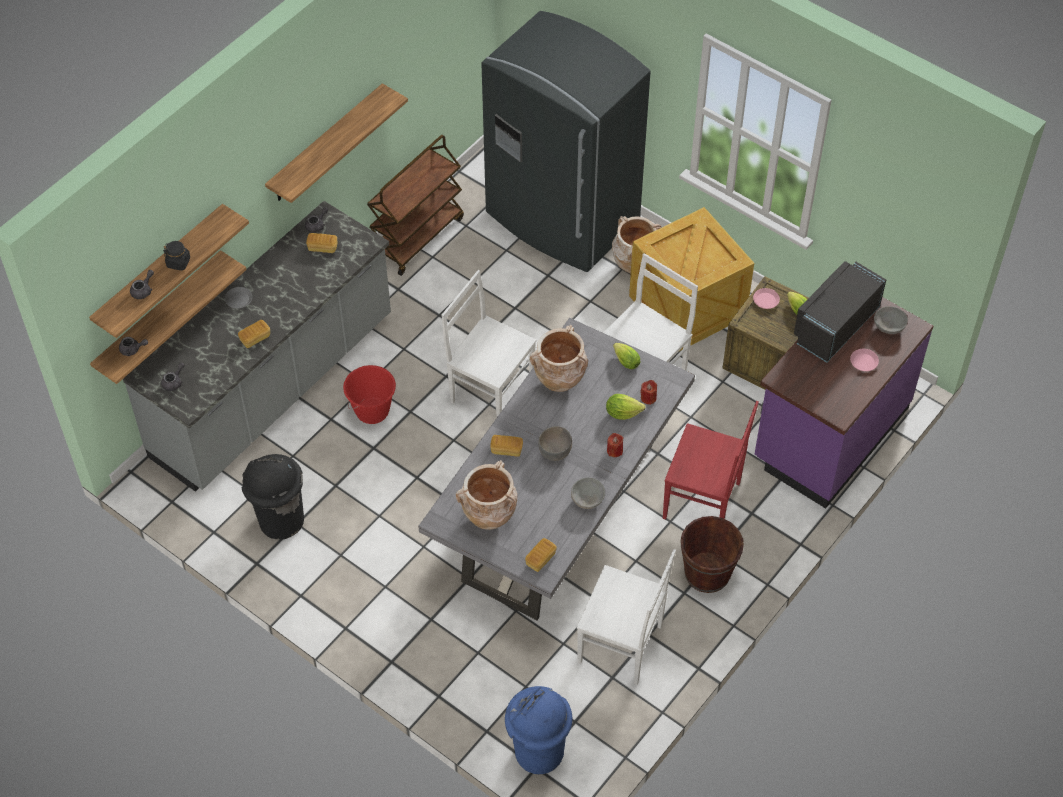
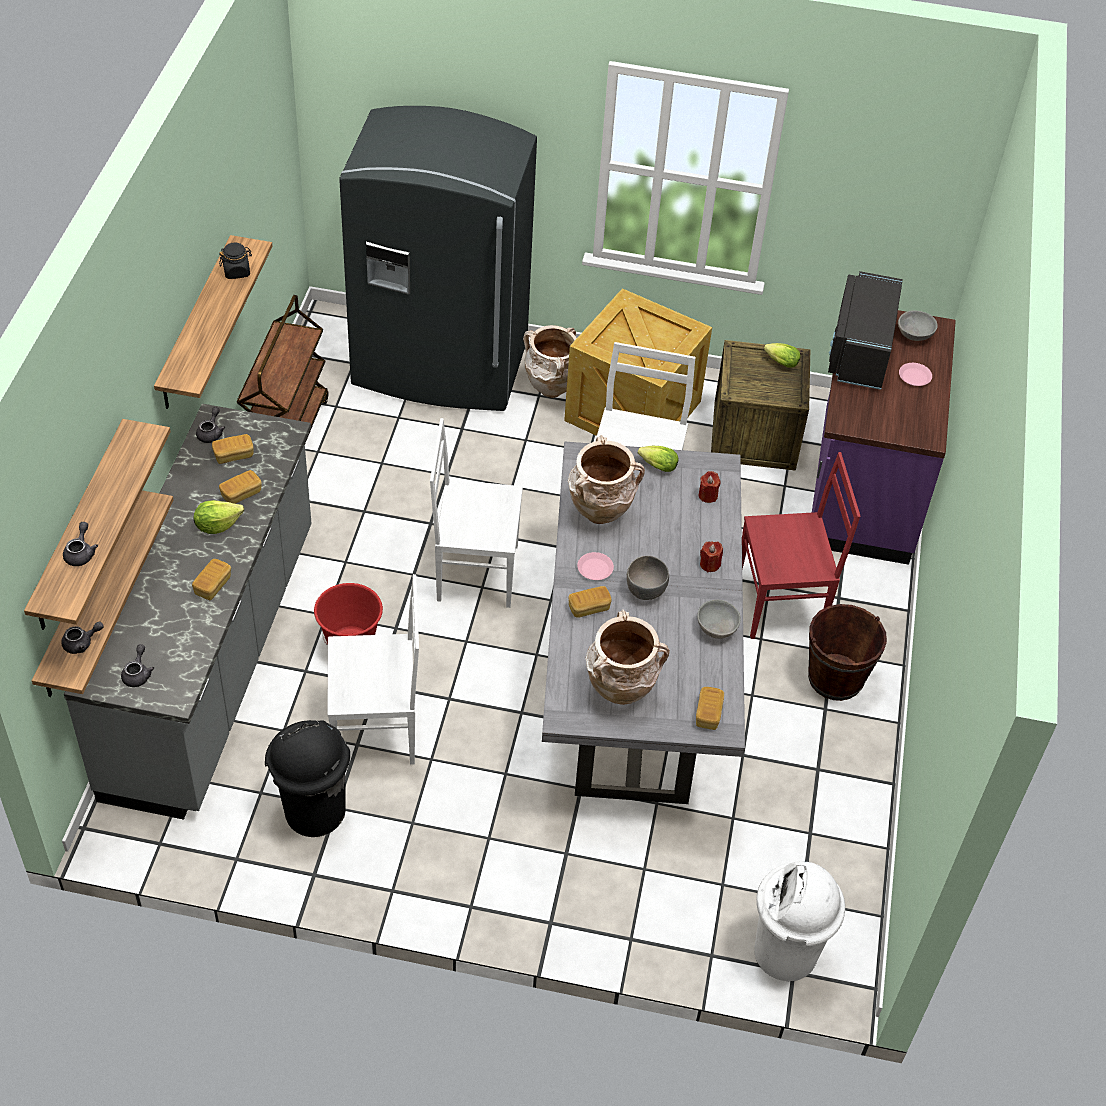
camera: 30 degrees left, 5 degrees down
(178, 262) = (108, 505): black jar -> black jar (237, 271)
(238, 299) = (163, 548): grey plate -> none
(311, 278) = (241, 494): none -> bread
(538, 753) = (785, 954): blue trash can -> white trash can
(622, 413) = (691, 521): lettuce -> lettuce (217, 525)
(622, 645) = (798, 792): white chair -> white chair (377, 729)
(765, 300) = (742, 363): pink plate -> pink plate (595, 569)

